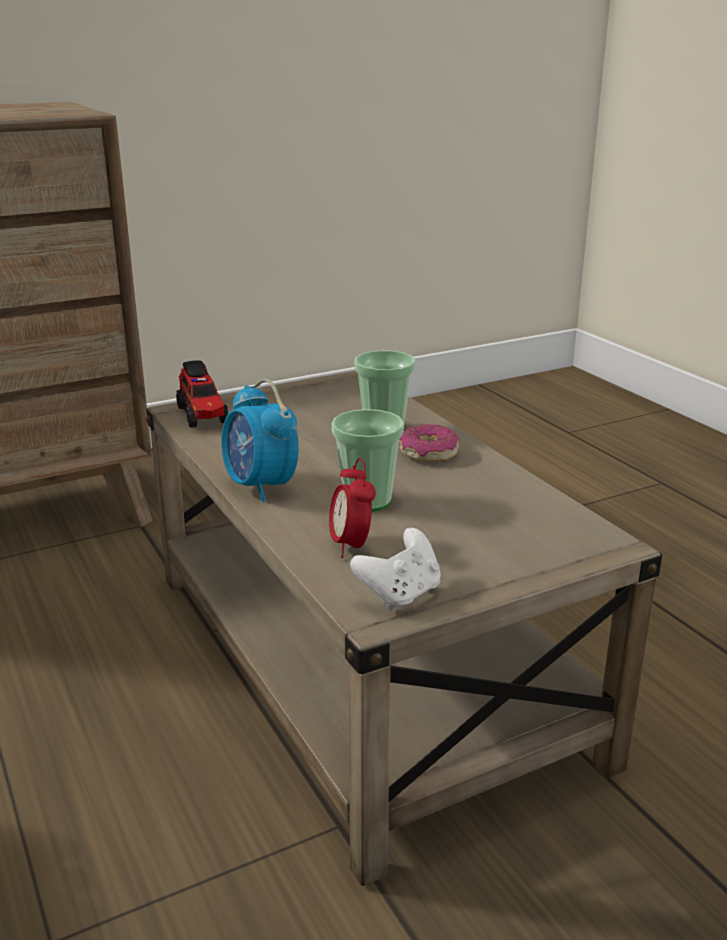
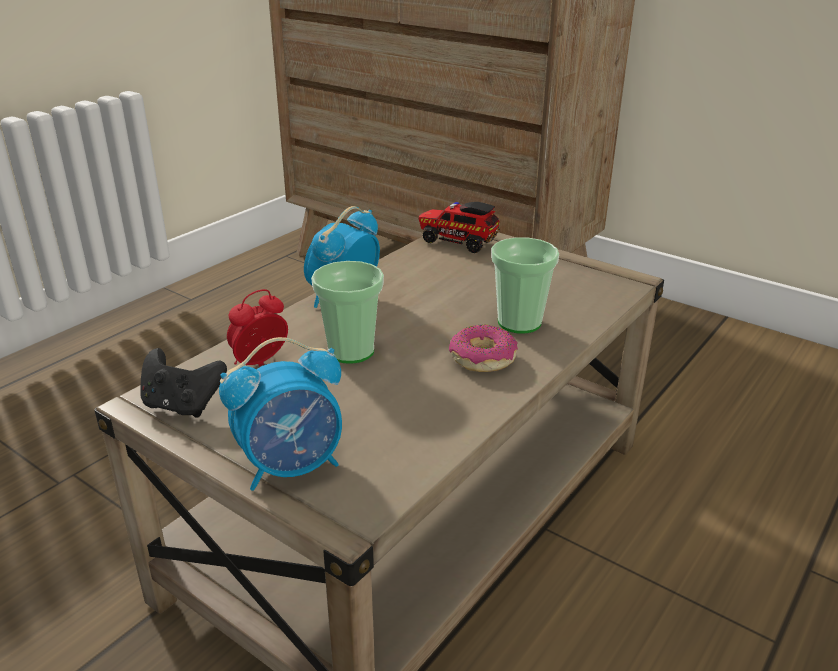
camera: 65 degrees right, 5 degrees up
(203, 416) = (456, 241): toy truck -> toy truck turned 75 degrees clockwise
(400, 594) = (183, 405): white game controller -> black game controller
(536, 555) = (292, 467): none -> alarm clock

